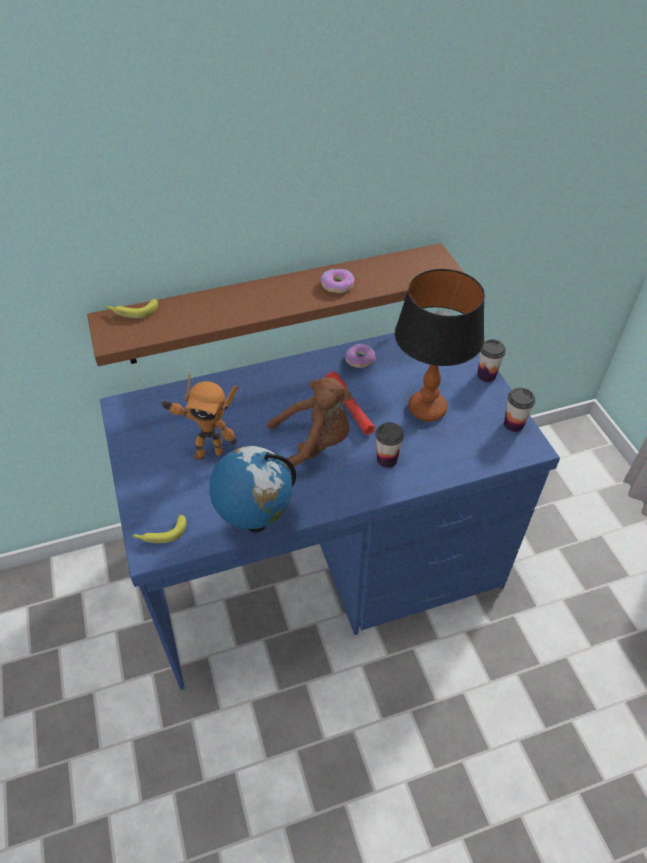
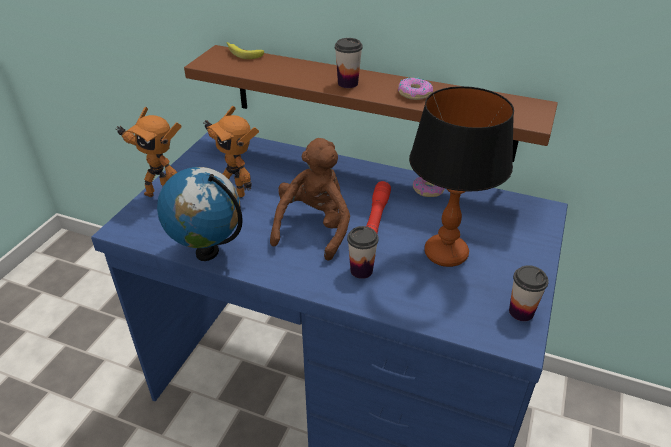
camera: 40 degrees right, 10 degrees down
(139, 495) = (159, 193): none -> toy robot
(160, 533) = (141, 222): banana -> none
(313, 445) = (314, 228): brown plush toy -> brown plush toy turned 105 degrees counterclockwise
(486, 375) = (539, 258): cup -> cup (348, 83)

